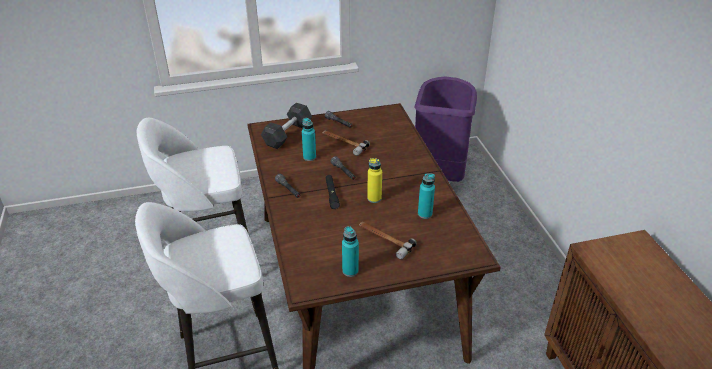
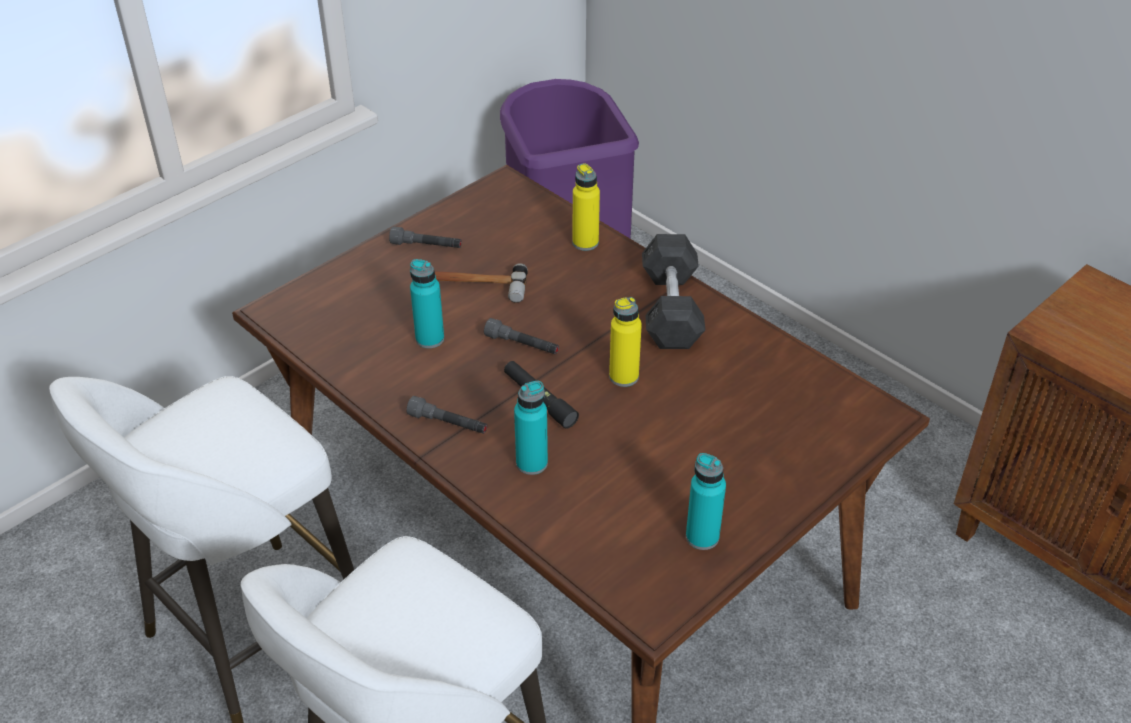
camera: 30 degrees left, 5 degrees up
(287, 134) = (342, 306): grey dumbbell -> grey dumbbell (671, 309)
(384, 240) = (709, 451): hammer -> none
(405, 142) = (585, 243): none -> yellow bottle
(425, 214) = (735, 371): turquoise bottle -> turquoise bottle (531, 463)

